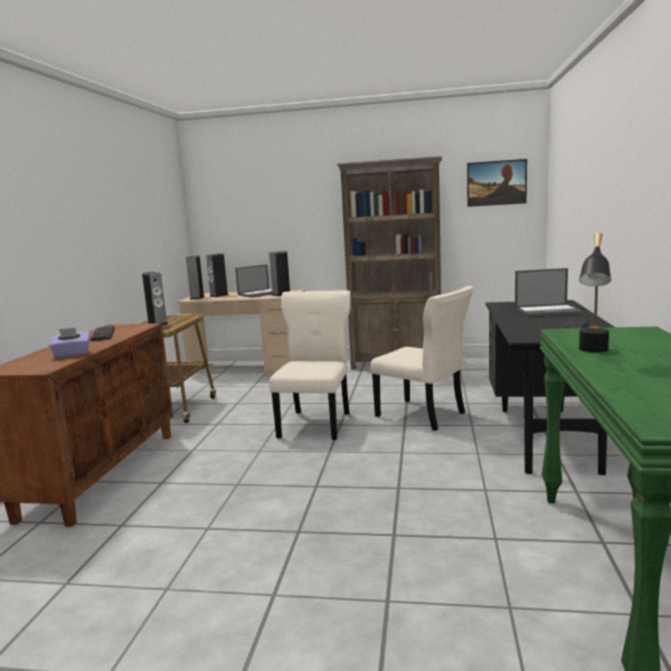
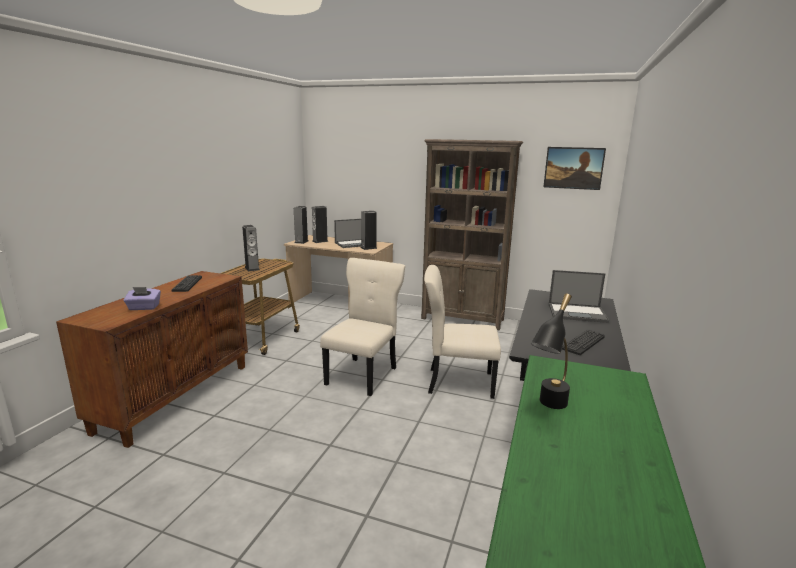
camera: 10 degrees right, 5 degrees up
(423, 415) = (457, 382): beige chair -> beige chair turned 135 degrees clockwise

